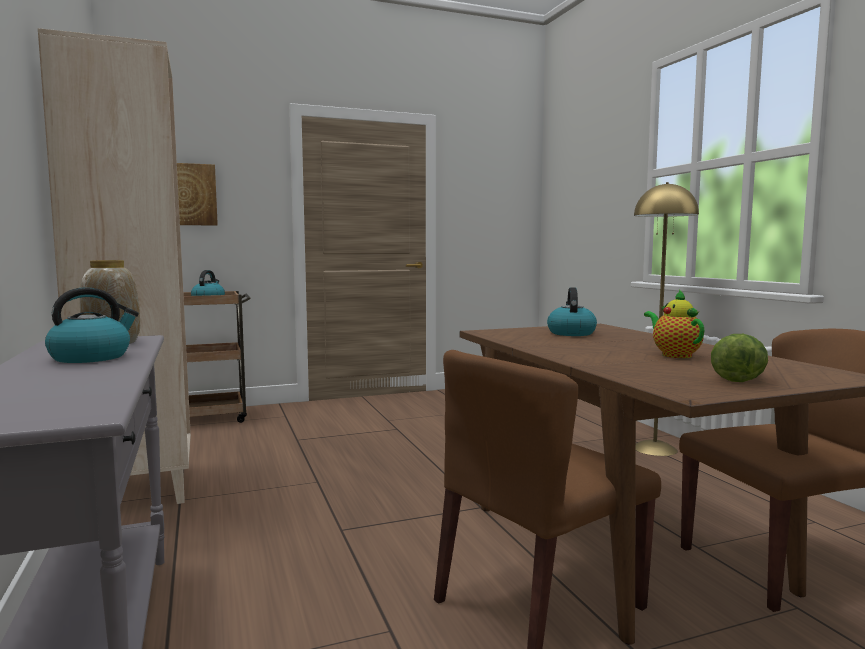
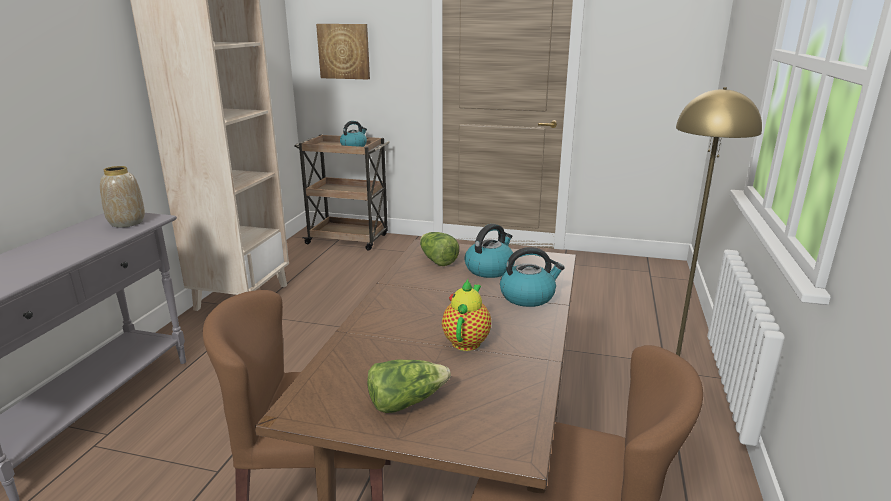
camera: 35 degrees right, 15 degrees up
(91, 357) = (77, 242): kettle -> kettle (528, 296)
(517, 335) = (437, 260): none -> lettuce

